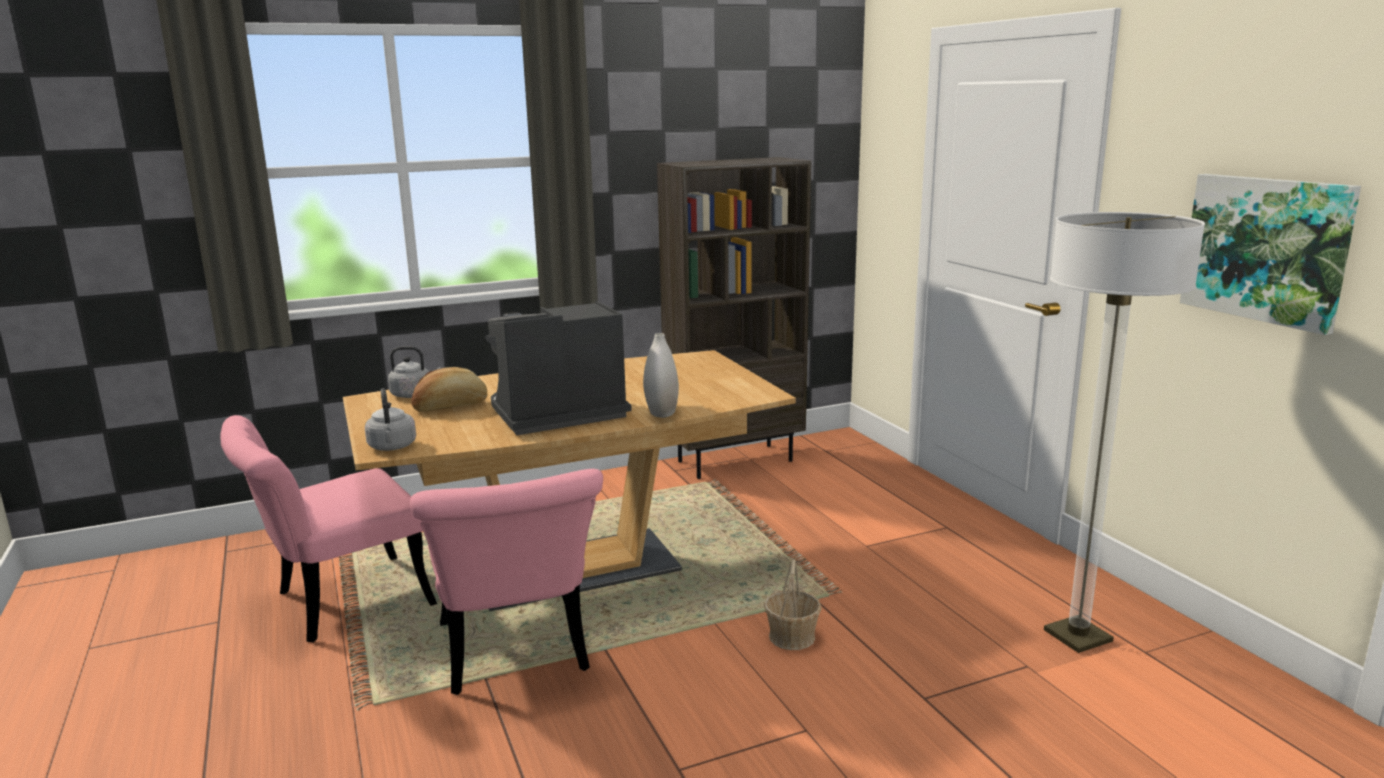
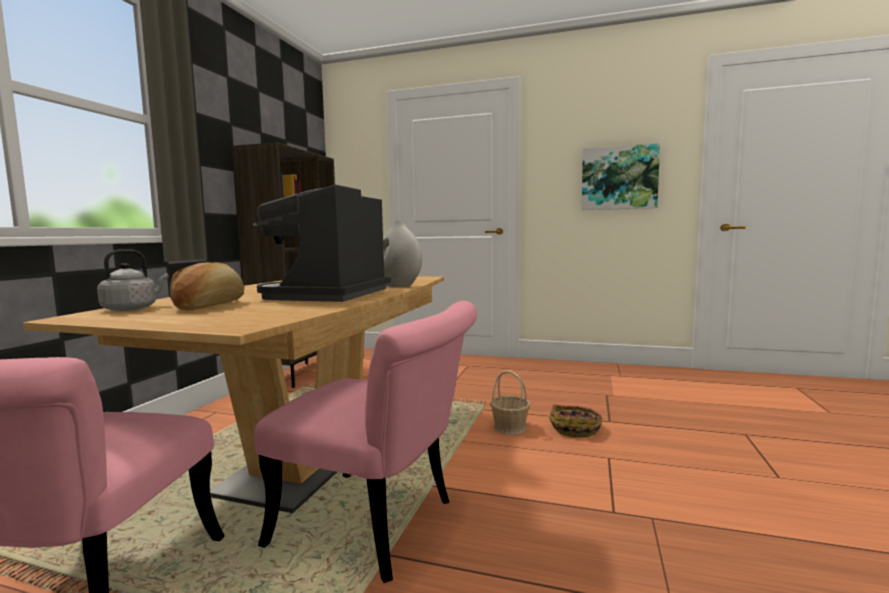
camera: 50 degrees left, 10 degrees down
(392, 447) = (243, 323): grey kettle -> none
(858, 681) = (575, 428): none -> basket
(1077, 636) = (594, 380): floor lamp -> none

